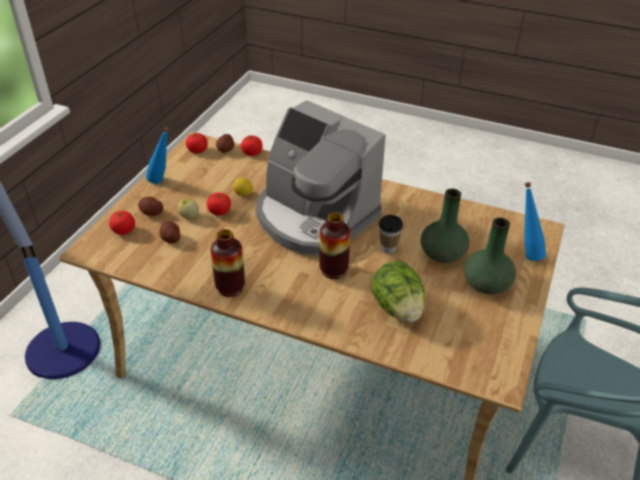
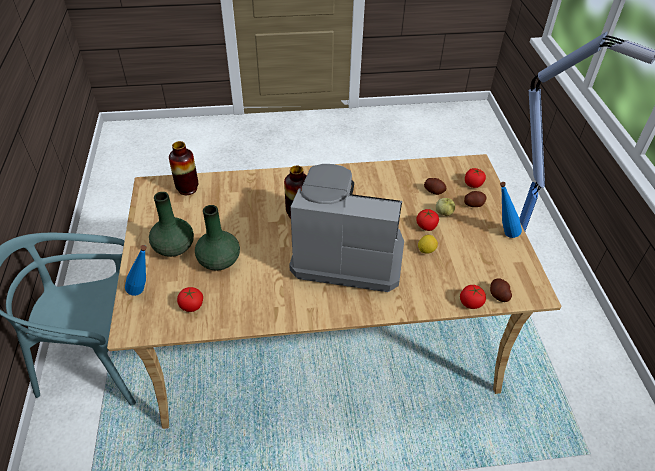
camera: 150 degrees right, 5 degrees up
(197, 150) = (522, 282): tomato -> tomato (191, 306)
(230, 288) = (357, 175): vase -> vase (187, 189)
(388, 249) = (267, 248): cup -> none
(397, 308) = (235, 205): lettuce -> none

